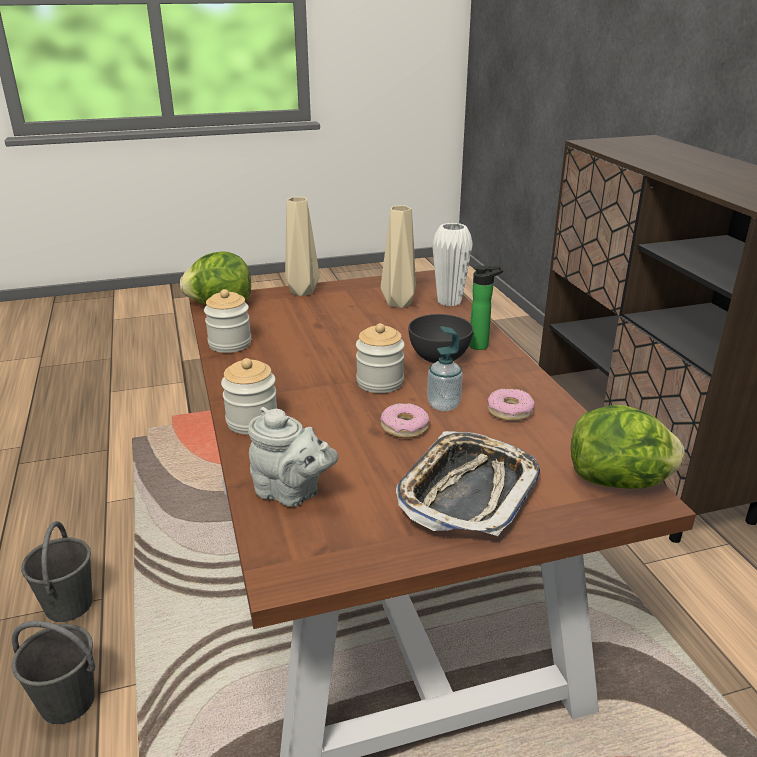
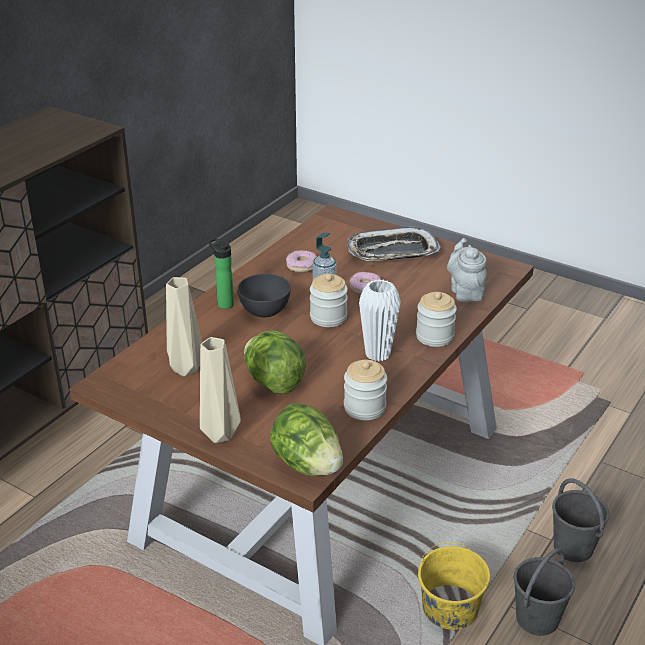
camera: 130 degrees left, 5 degrees up
(155, 562) = (449, 608): none -> yellow bucket
(449, 301) = (152, 347): white vase -> white vase (377, 354)
(619, 482) = (329, 223): lettuce -> lettuce (273, 382)

